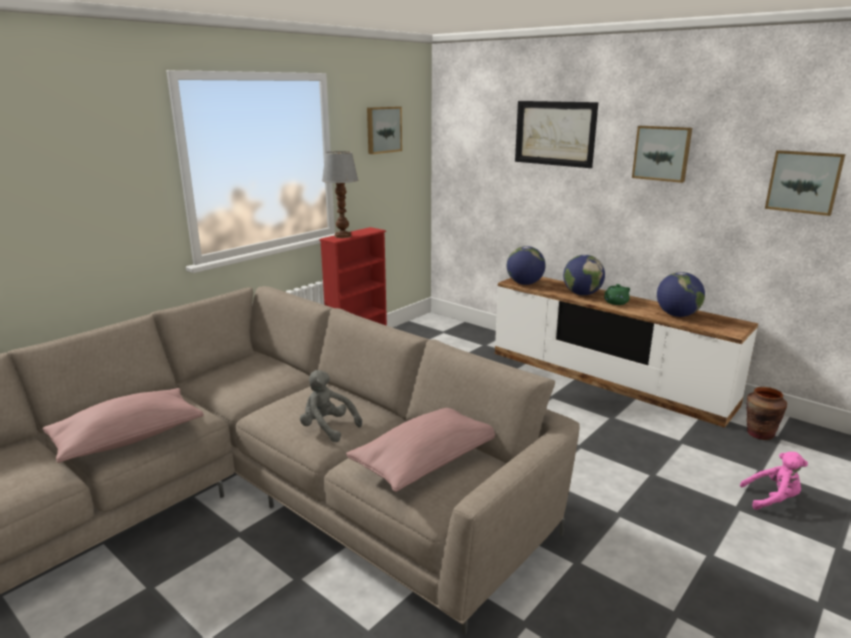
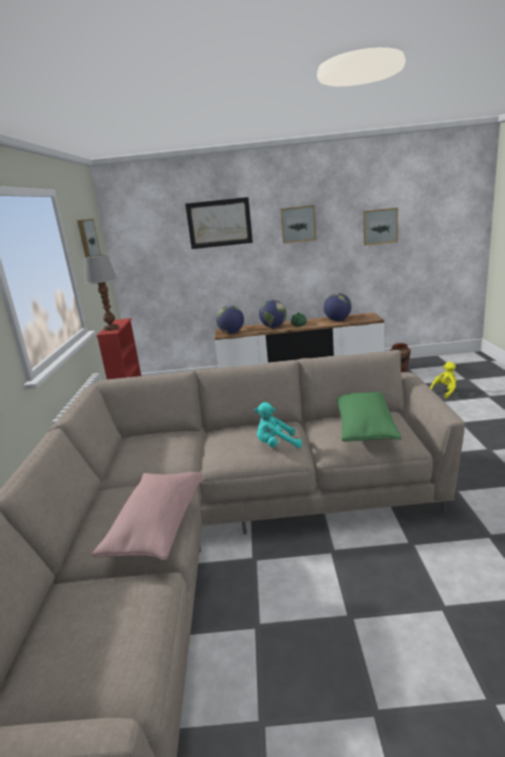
camera: 40 degrees left, 0 degrees up
(327, 428) = (276, 445): grey plush toy -> turquoise plush toy
(425, 462) = (364, 428): pink pillow -> green pillow
(772, 499) = (444, 392): pink plush toy -> yellow plush toy

